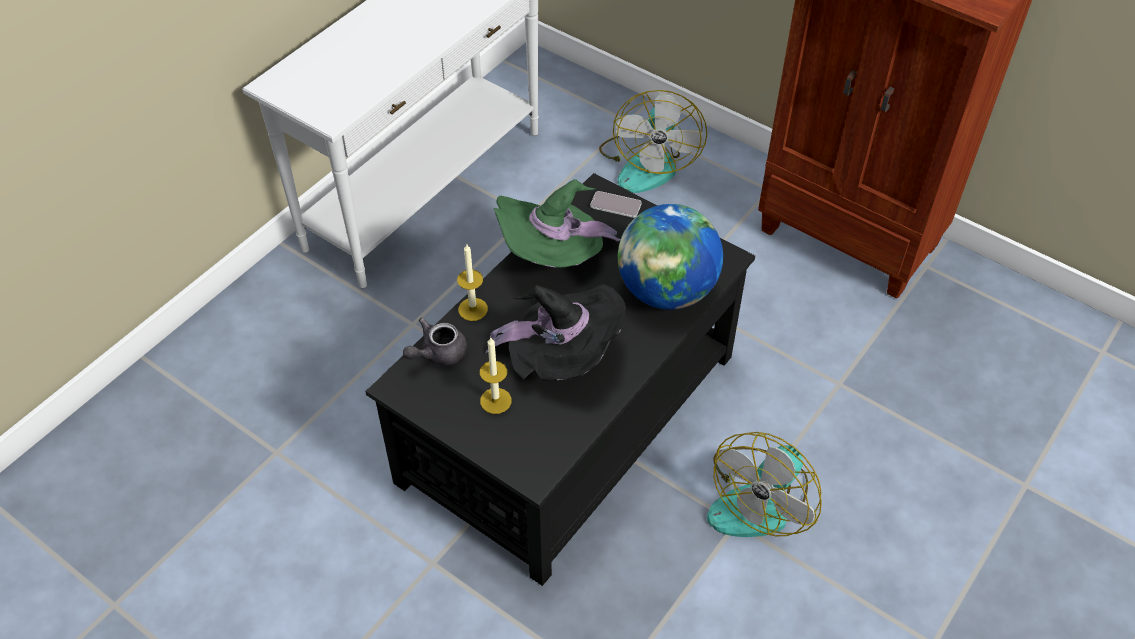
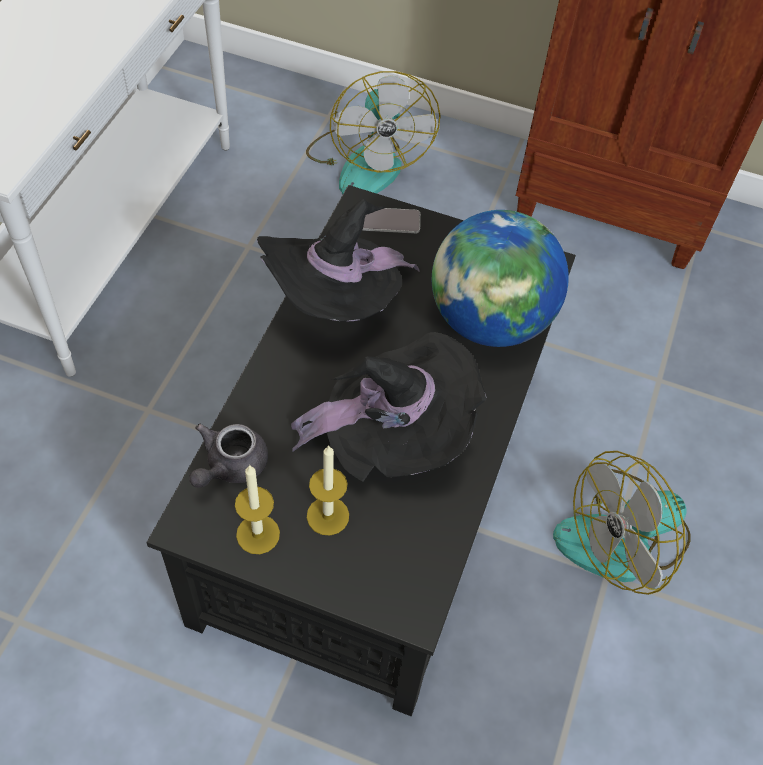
camera: 20 degrees left, 5 degrees up
(473, 309) = (256, 394): candle -> candle (258, 534)
(553, 257) = (336, 303): green hat -> black hat
(760, 500) = (623, 539): fan -> fan turned 45 degrees clockwise

